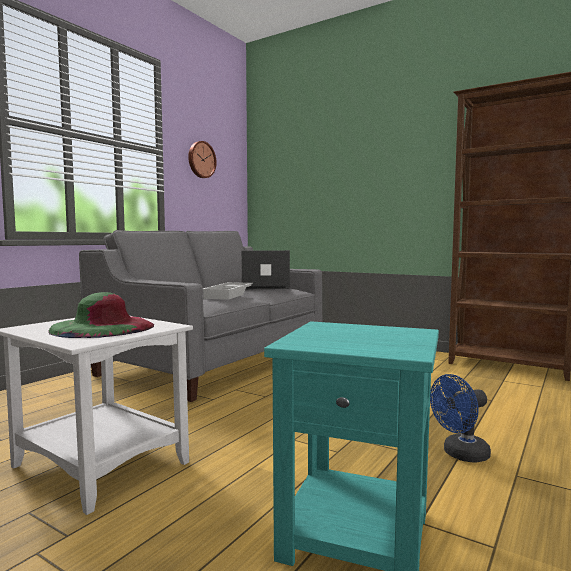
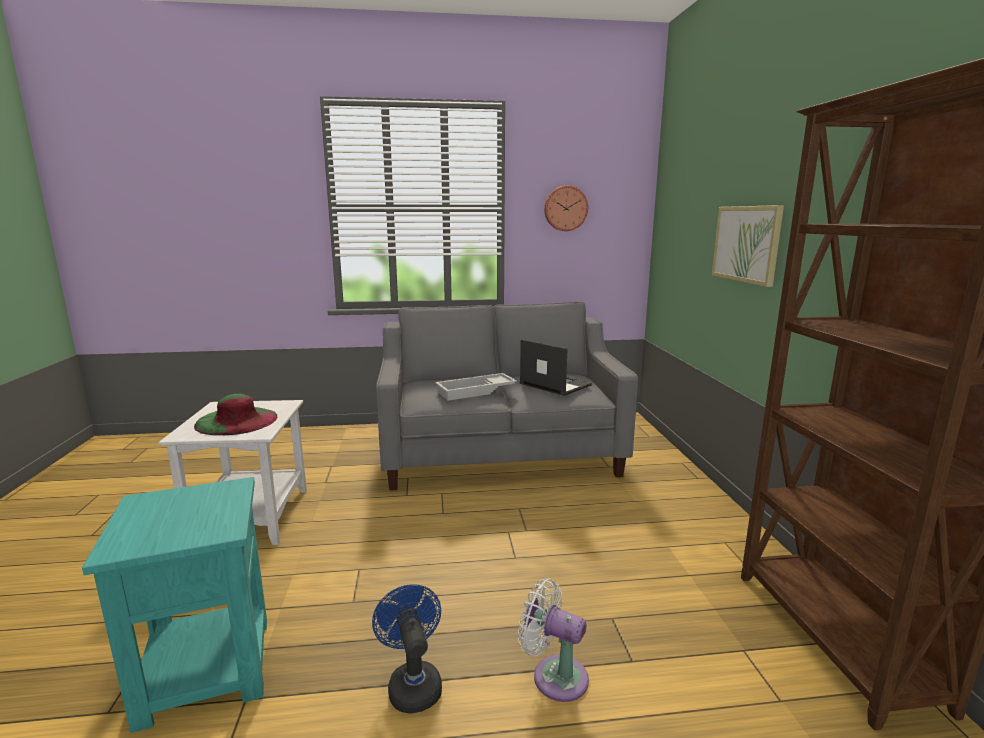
camera: 50 degrees right, 10 degrees up
(364, 180) = (746, 244): none -> picture
(461, 455) = (412, 683): blue fan -> blue fan turned 45 degrees clockwise
(488, 418) = (554, 675): none -> white fan

